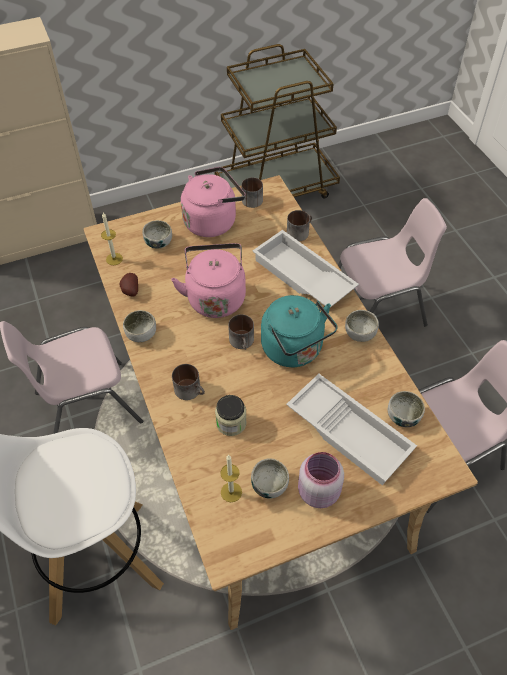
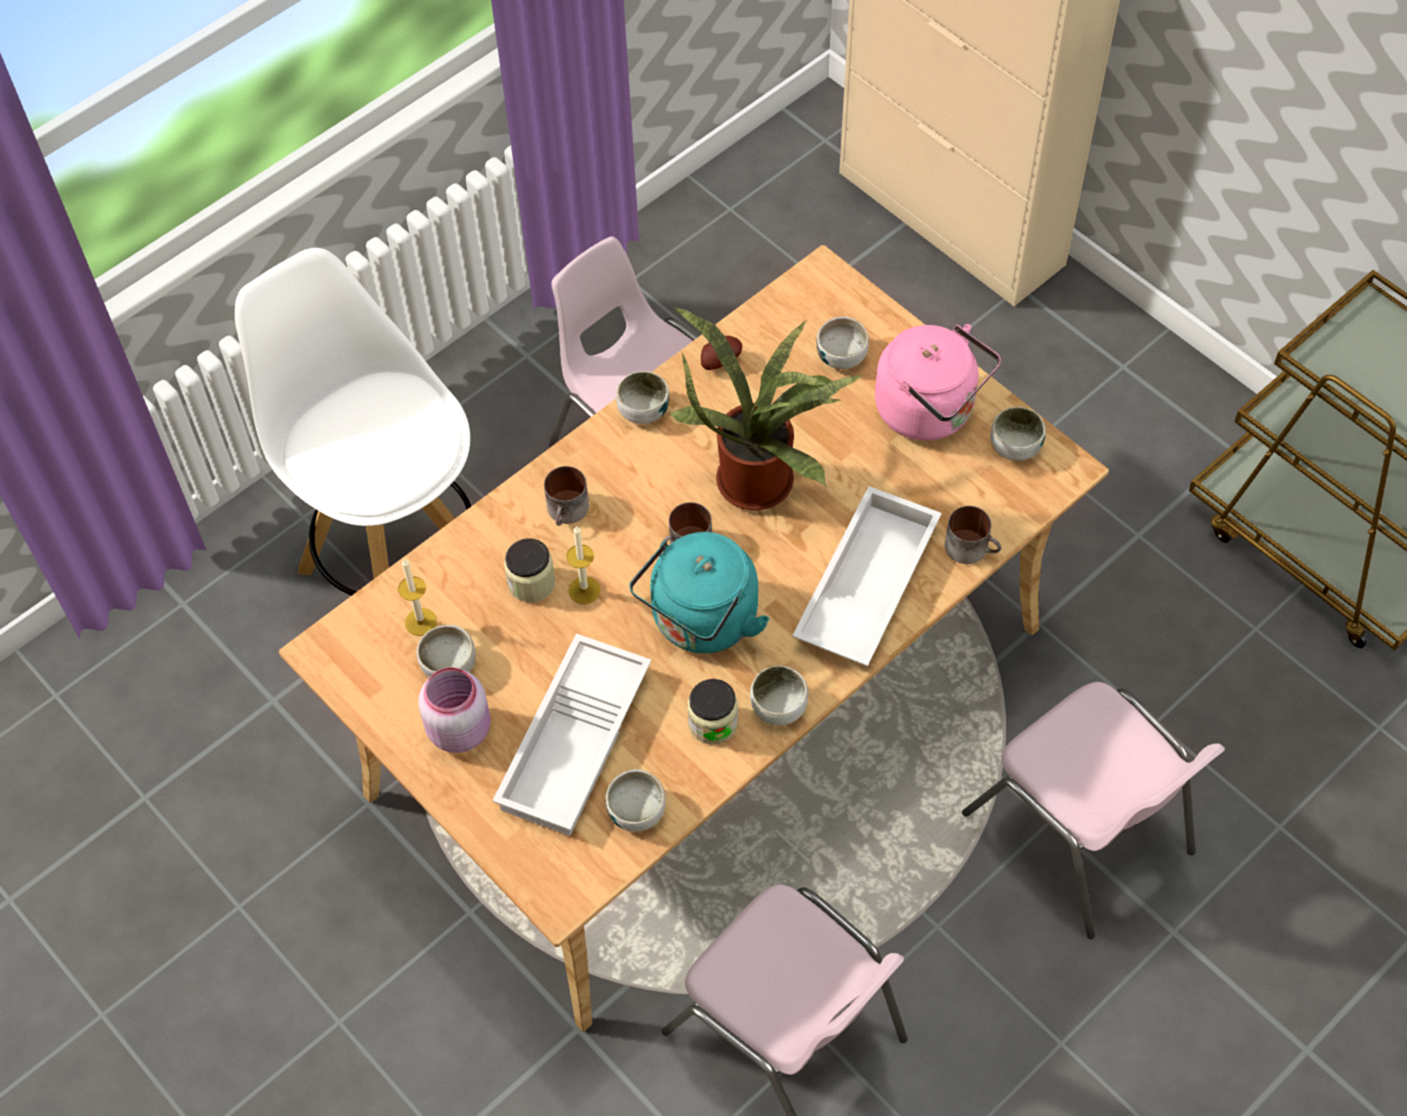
camera: 70 degrees right, 5 degrees up
(114, 259) = (775, 313): candle -> candle (584, 590)
(215, 297) = (761, 477): pink kettle -> potted plant
(249, 199) = (1015, 446): mug -> bowl
(360, 364) = (713, 723): none -> jar

